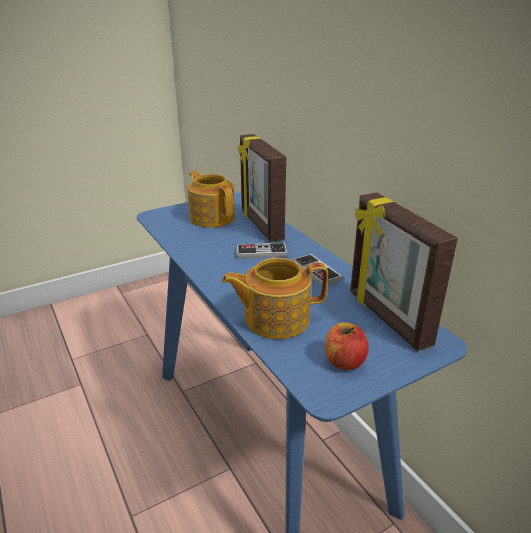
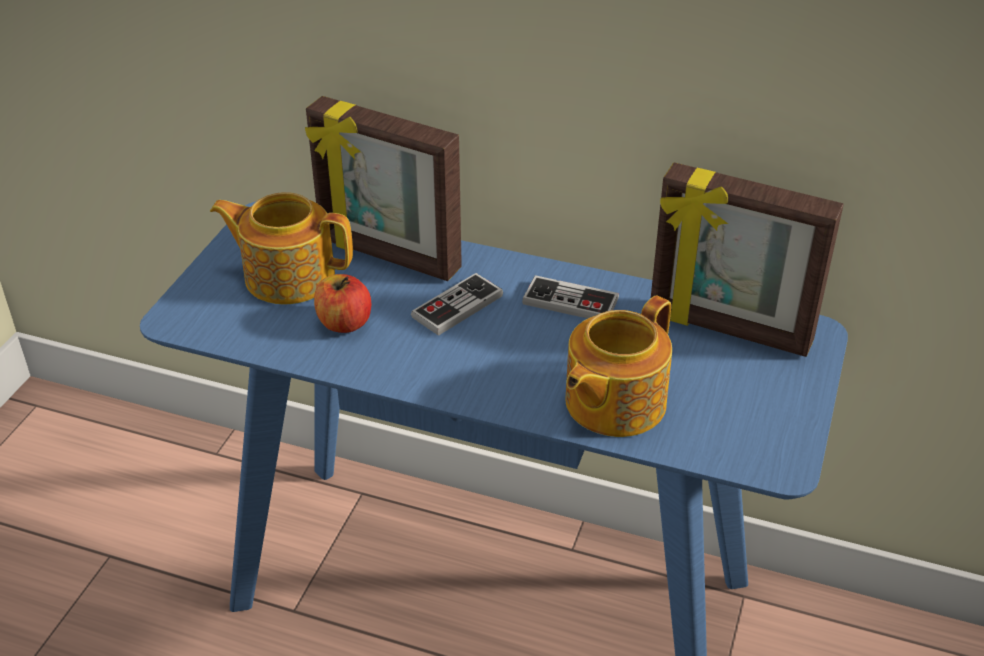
camera: 40 degrees left, 10 degrees up
(344, 361) = (752, 414): apple -> apple (344, 323)

